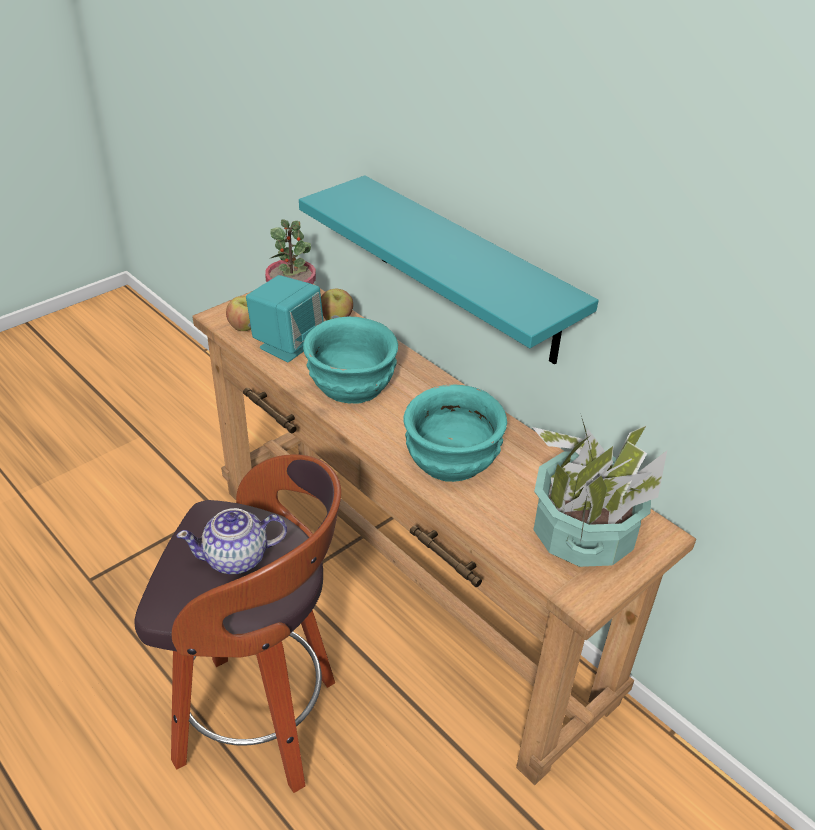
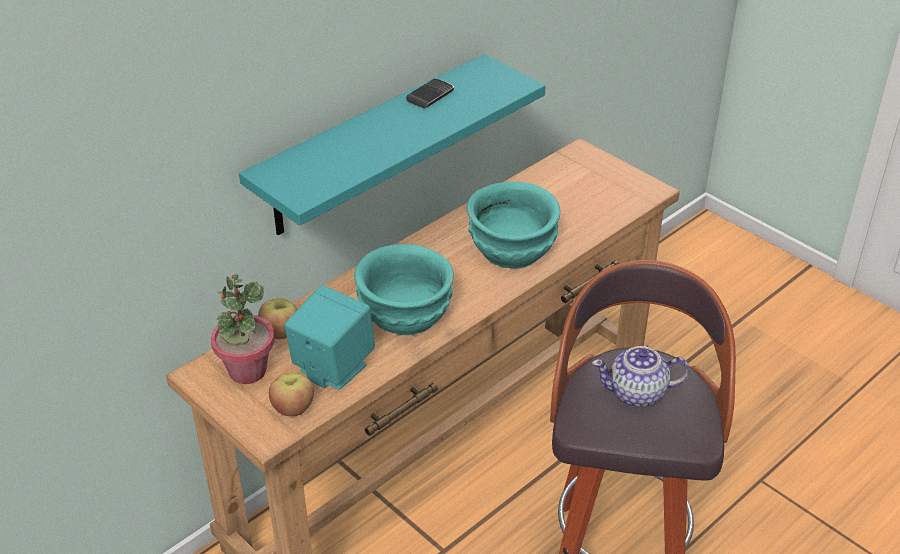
camera: 90 degrees left, 0 degrees up
(237, 558) = (638, 393): teapot -> teapot turned 105 degrees clockwise
(496, 262) = (430, 96): none -> phone
(583, 534) = (588, 185): potted plant -> none

